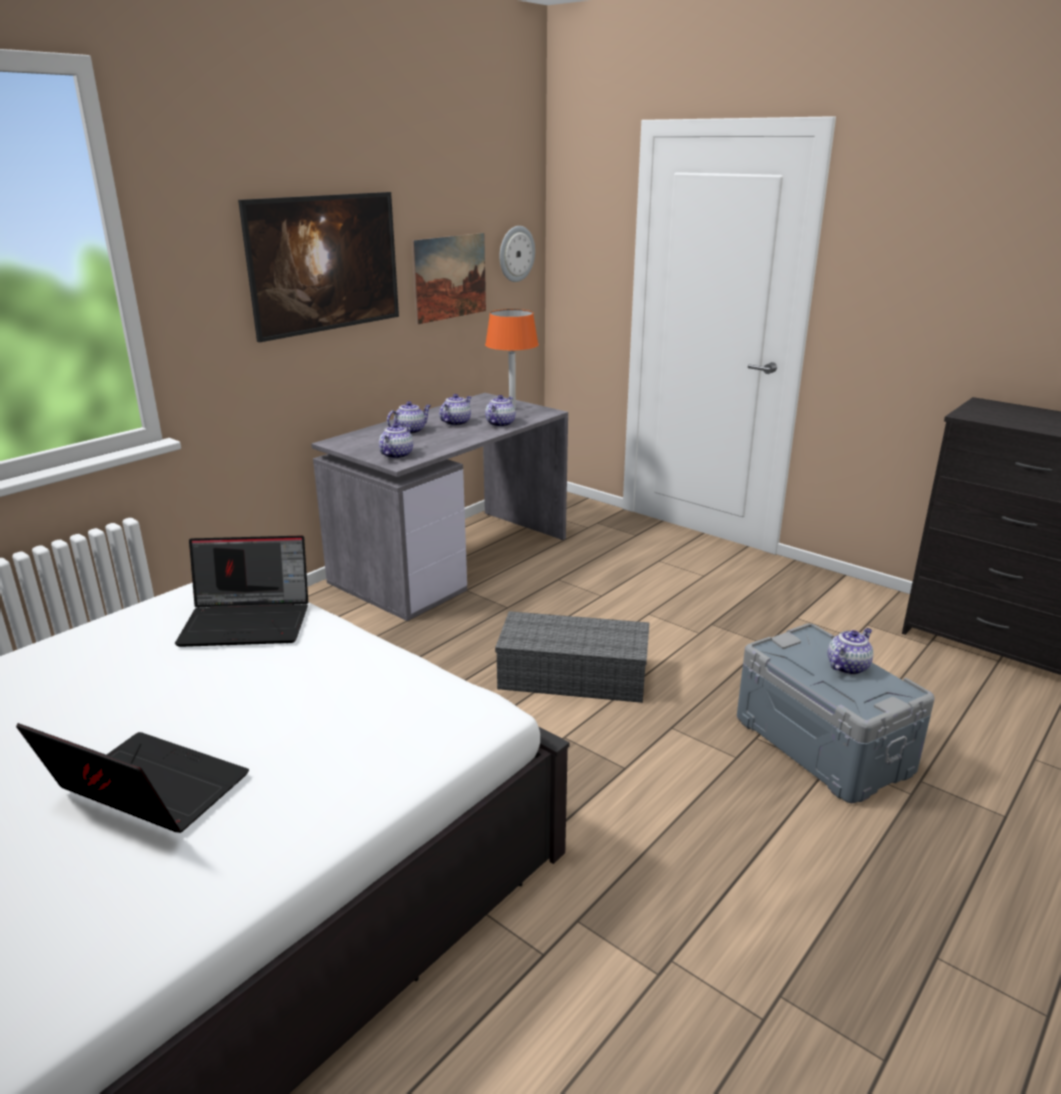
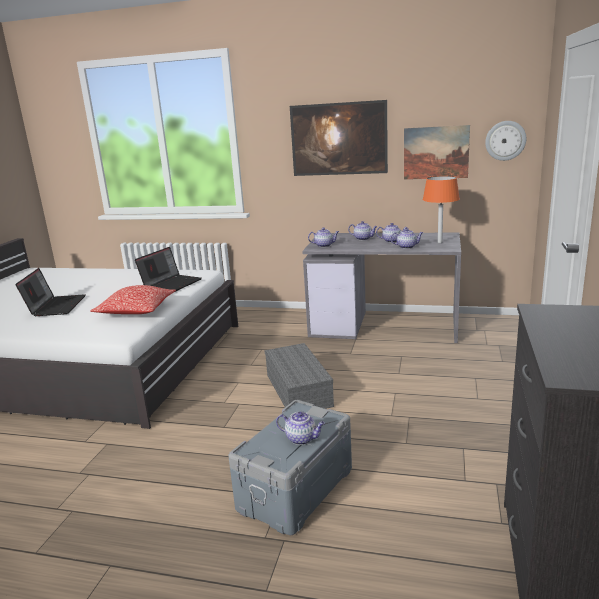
camera: 65 degrees right, 5 degrees down
(249, 621) = (171, 284): laptop -> laptop turned 120 degrees counterclockwise
(360, 681) = (136, 311): none -> pillow

